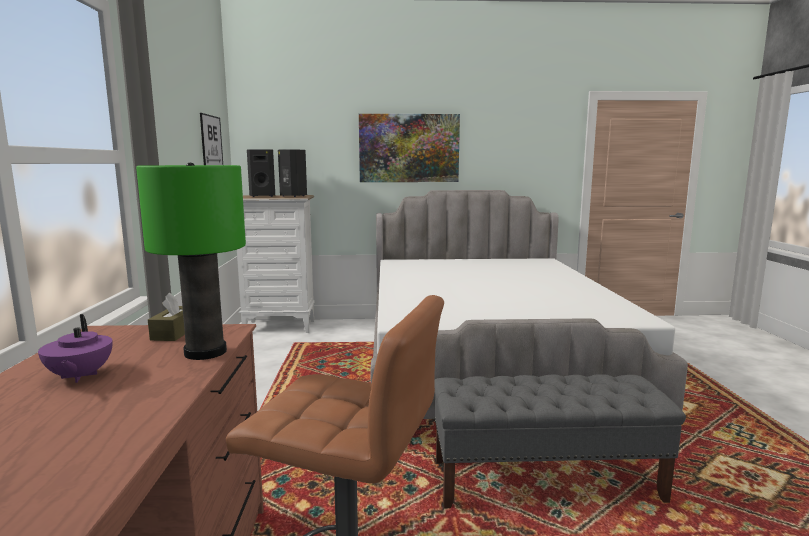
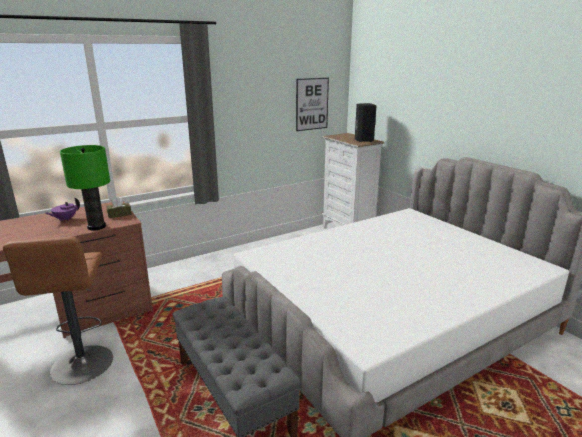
camera: 60 degrees right, 10 degrees up
(263, 196) = (349, 136): black speaker -> none
(409, 148) = (457, 112): picture -> none

